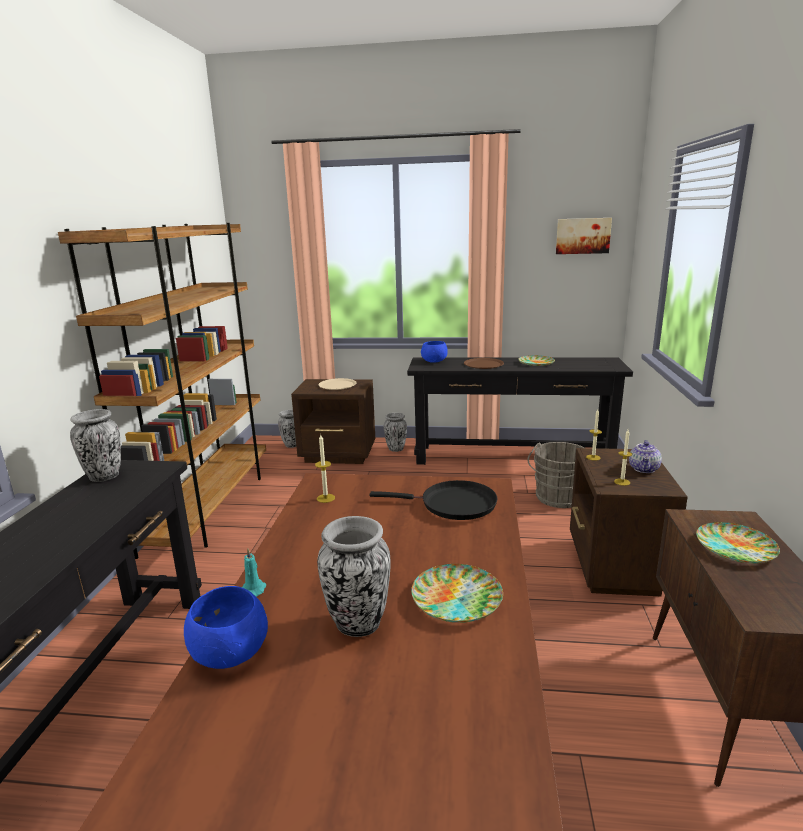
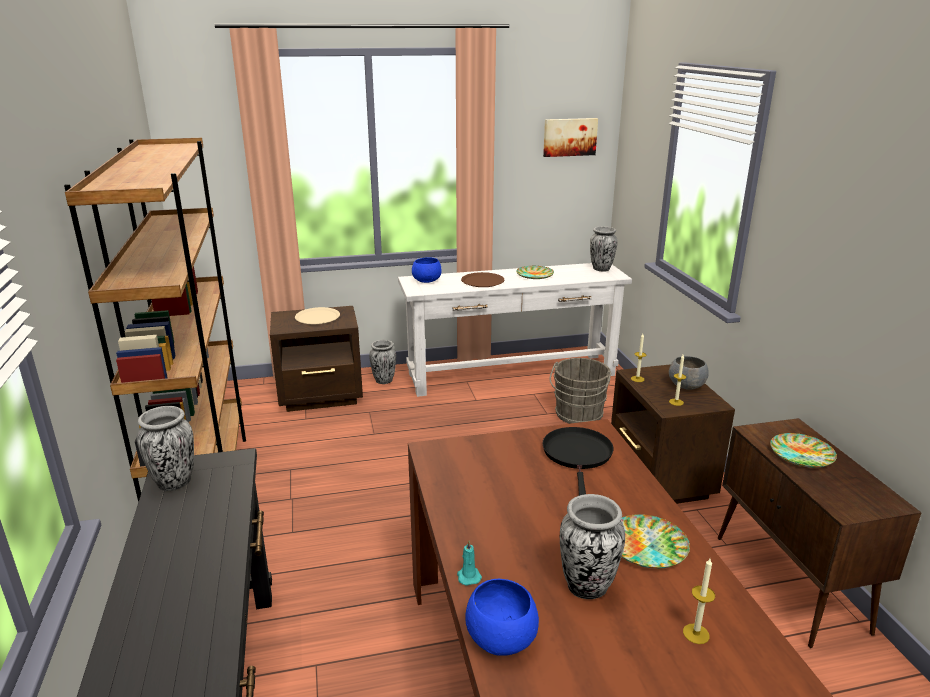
camera: 20 degrees left, 5 degrees up
(291, 445) = (256, 391): vase -> vase (601, 269)
(325, 498) = (453, 468): candle -> candle (696, 634)
(453, 504) = (578, 455): black frying pan -> black frying pan turned 75 degrees counterclockwise
(512, 456) = (511, 374): black console table -> white console table
(644, 469) = (686, 385): teapot -> grey bowl

